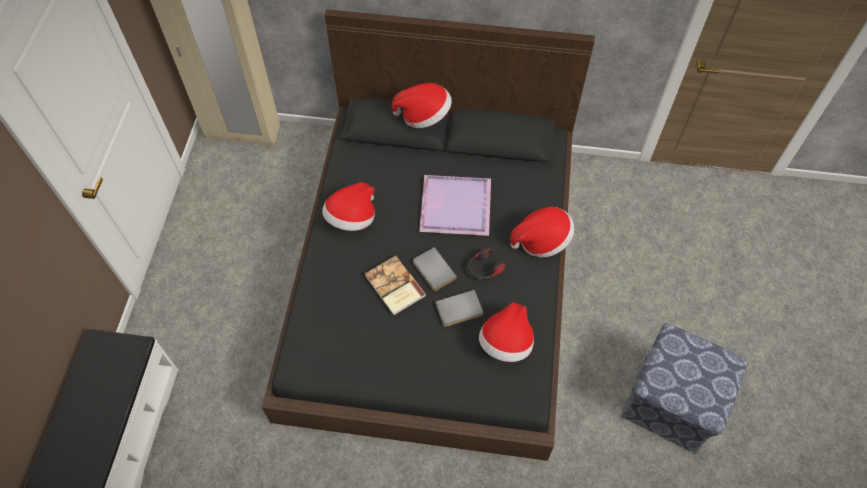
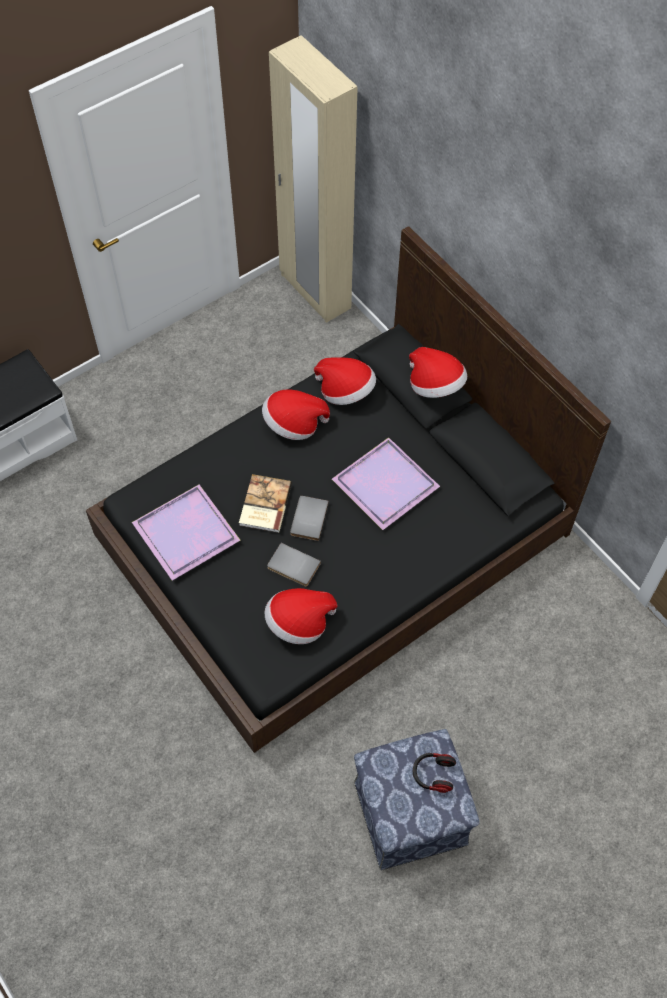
camera: 45 degrees right, 0 degrees up
(365, 352) = (188, 533): none -> purple tray
(484, 269) = (349, 554): headphones -> headphones (432, 774)
(541, 240) = (423, 572): hat -> hat (345, 392)

